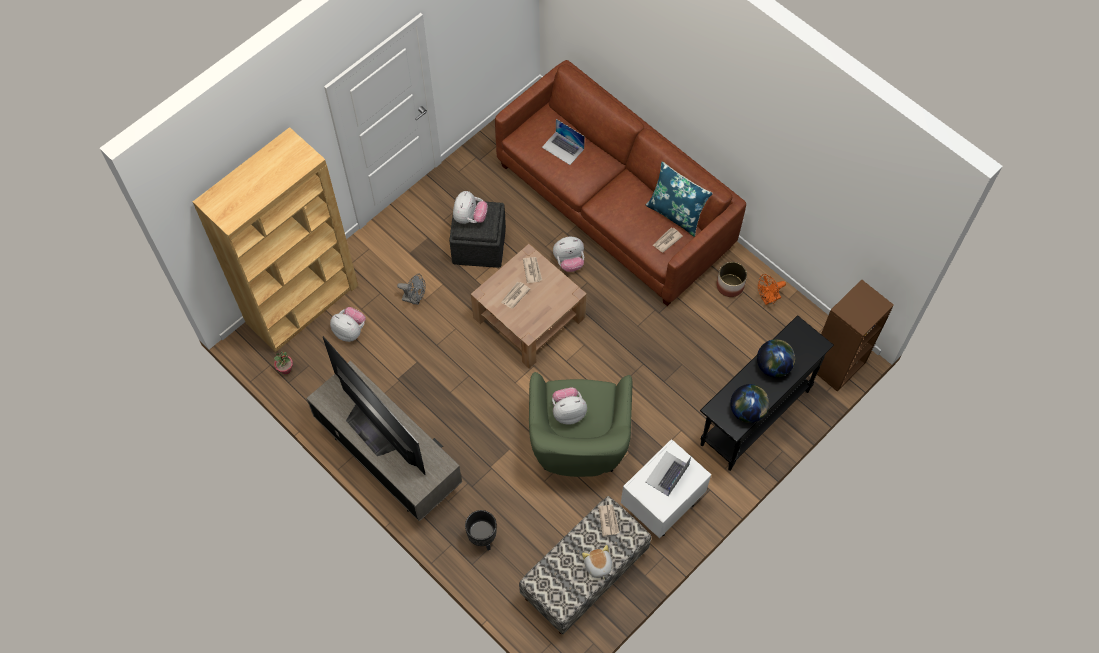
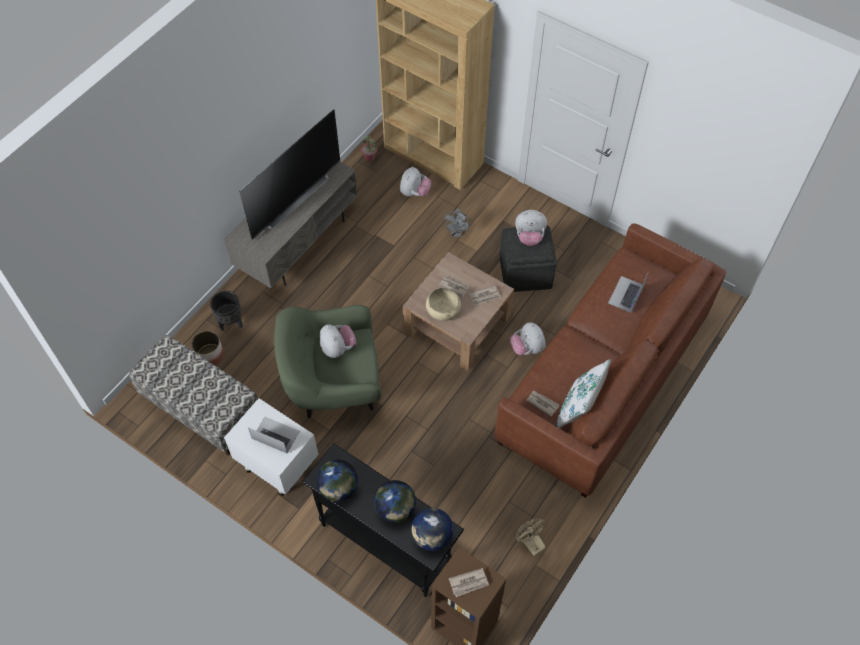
camera: 80 degrees right, 5 degrees down
(540, 309) = (443, 309): none -> beige bowl
(597, 565) = (184, 393): plush toy -> none
(608, 520) = (229, 396): newspaper -> newspaper (469, 583)
(676, 213) = (578, 408): blue pillow -> white pillow
(730, 285) = (537, 502): planter -> planter (210, 355)
(768, 299) = (529, 543): orange fan -> beige fan
(802, 341) = (432, 537): none -> globe

